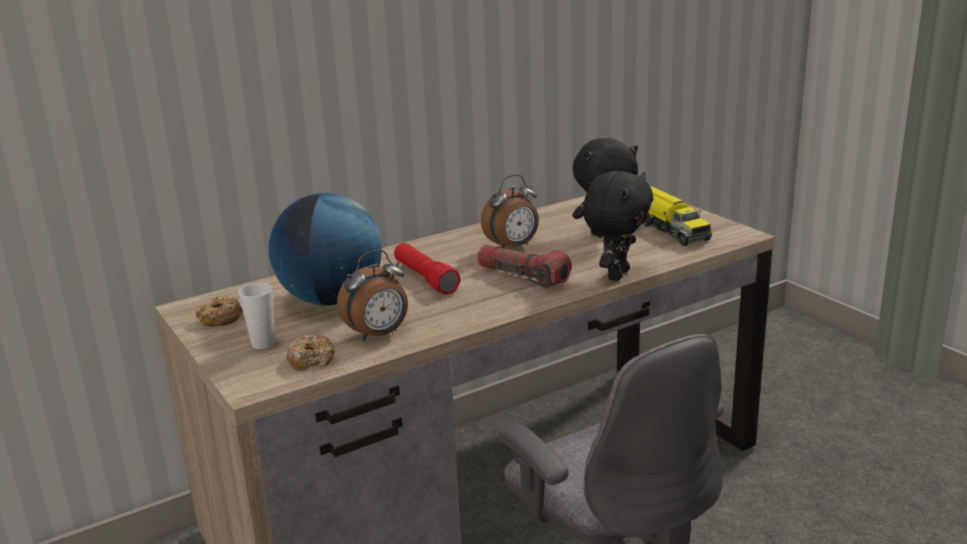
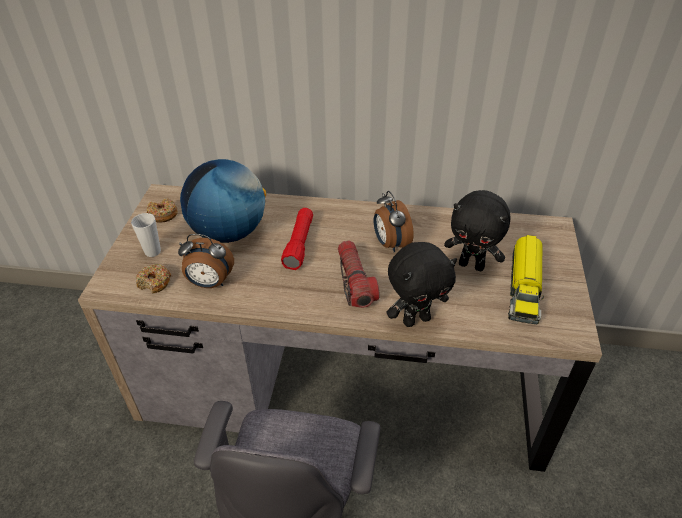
camera: 40 degrees right, 20 degrees up
(513, 247) = (390, 244): alarm clock -> alarm clock turned 60 degrees clockwise

